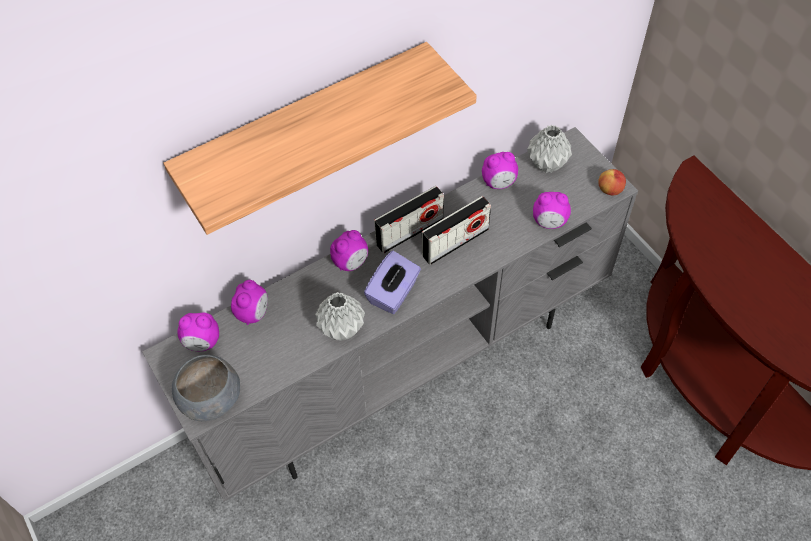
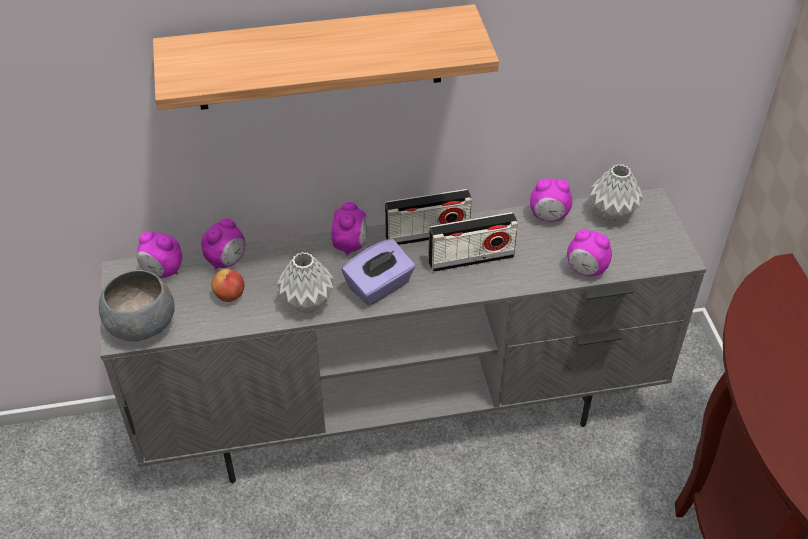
camera: 20 degrees right, 10 degrees down
(351, 262) = (350, 245): alarm clock -> alarm clock turned 60 degrees counterclockwise
(610, 190) = (673, 258): apple -> apple (230, 295)

